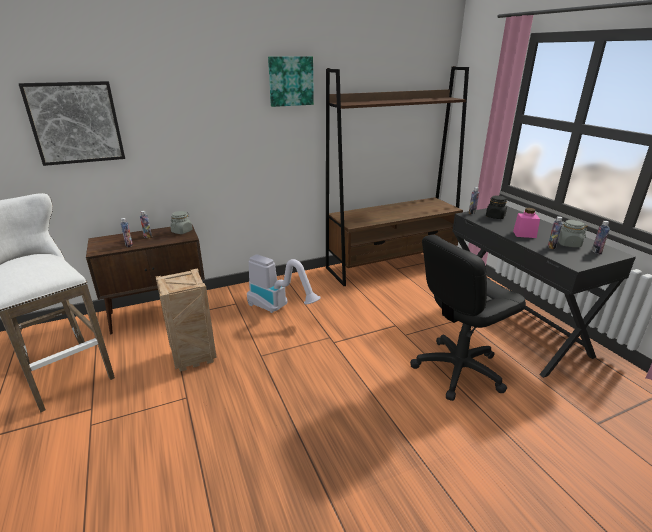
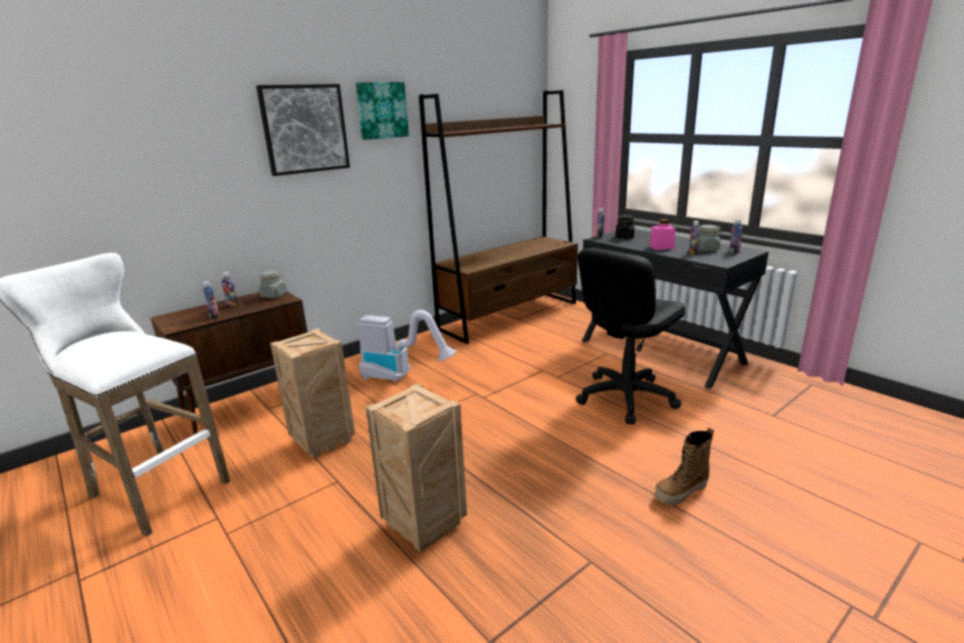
camera: 15 degrees left, 5 degrees down
(76, 123) = (130, 167): picture -> picture (305, 129)
(229, 457) = (422, 524): none -> crate
(466, 488) = (681, 492): none -> boot

